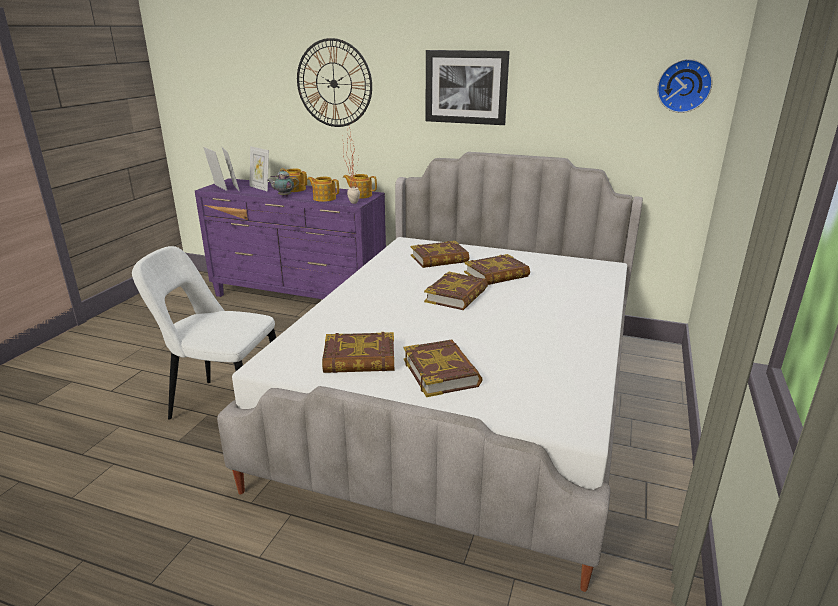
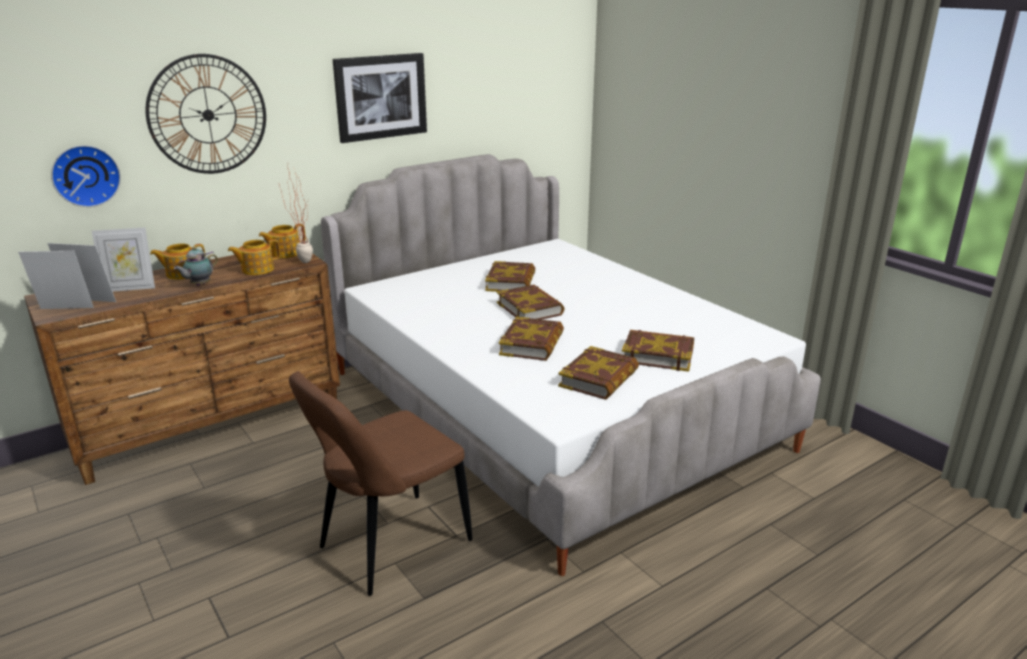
camera: 55 degrees left, 0 degrees up
(224, 405) = (389, 546): white chair -> brown chair
(299, 299) = (212, 427): purple dresser -> brown dresser
(439, 259) = (438, 290): book -> book (532, 344)
(684, 85) = (562, 71): wall clock -> wall clock (85, 175)

